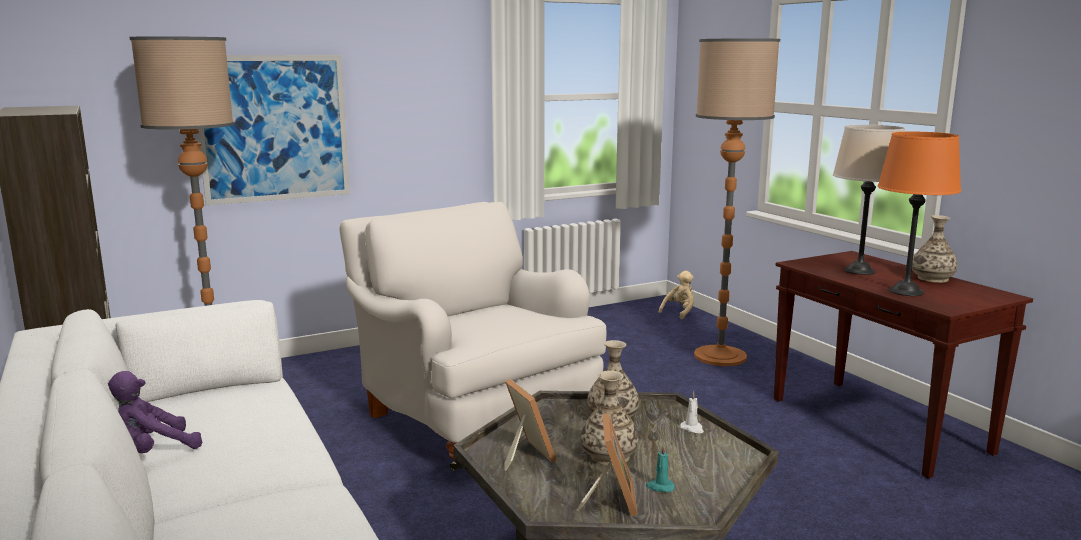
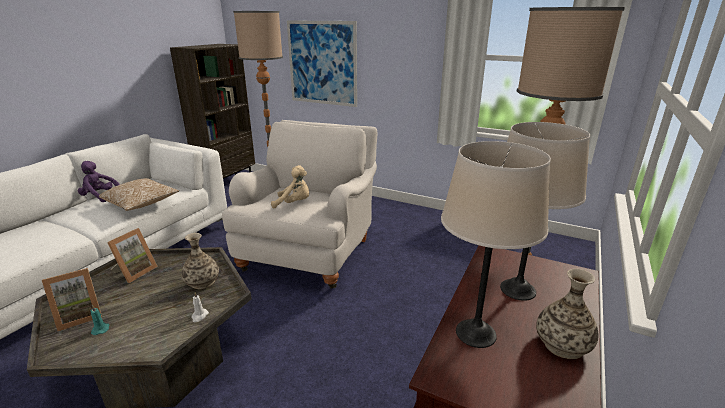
camera: 55 degrees right, 10 degrees up
(272, 420) = (141, 204): none -> pillow
(609, 456) = (142, 298): vase -> none
(679, 312) = (571, 258): beige plush toy -> beige plush toy (294, 203)
(906, 291) = (475, 333): orange table lamp -> beige table lamp

